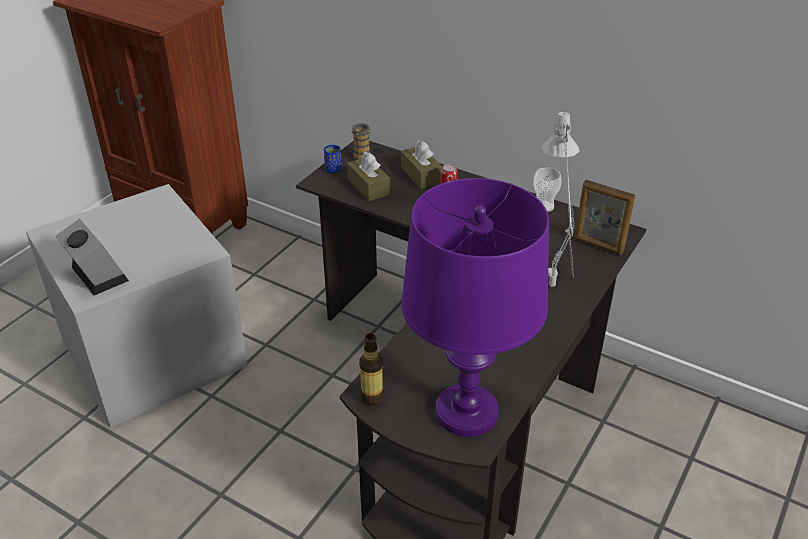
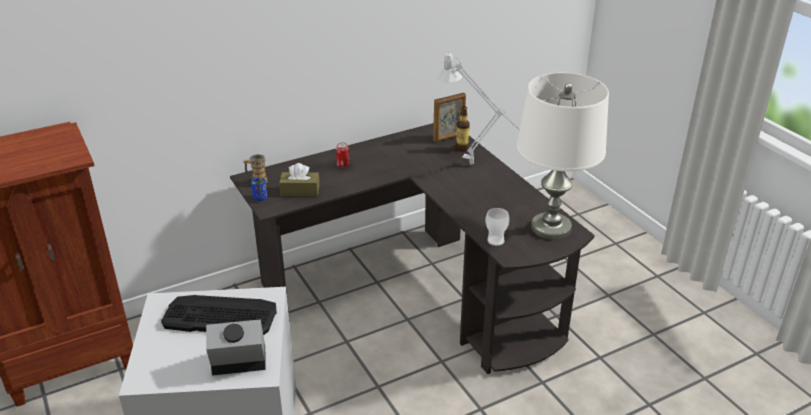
camera: 60 degrees left, 5 degrees down
(158, 235) = (220, 316): none -> keyboard
(372, 397) = (515, 255): bottle -> bottle (462, 148)
(421, 175) = (310, 167): brown tissue box -> none
(466, 412) = (551, 228): purple table lamp -> white table lamp
(544, 206) = (394, 139): cup -> cup (495, 241)

